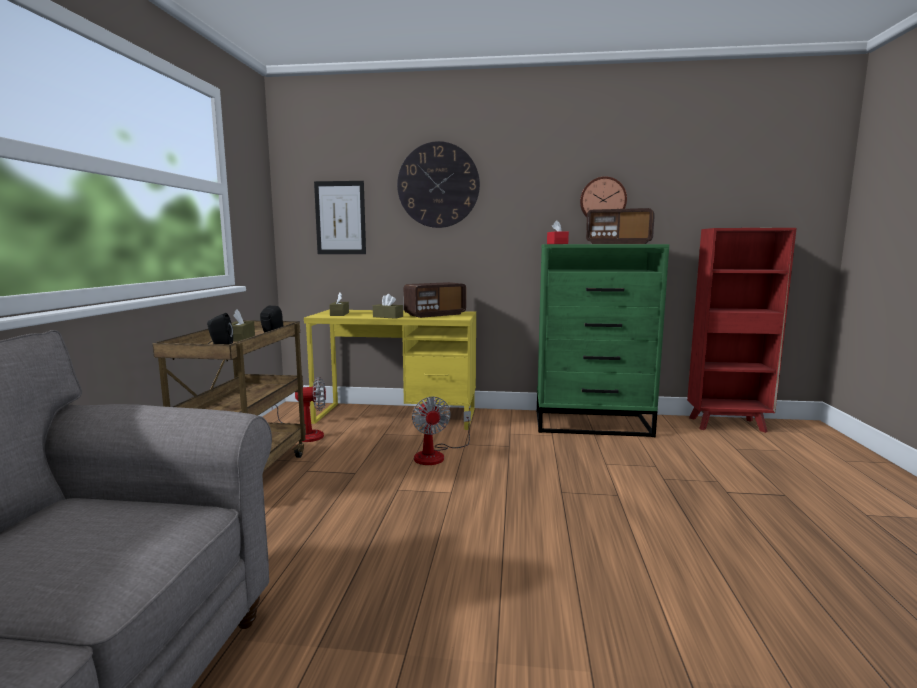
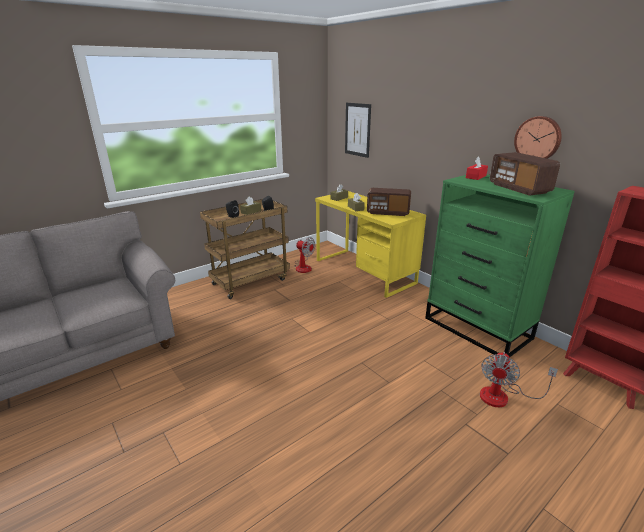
camera: 45 degrees right, 15 degrees up
(436, 455) = (340, 307): fan -> fan (503, 396)
(438, 185) = (413, 111): wall clock -> none

